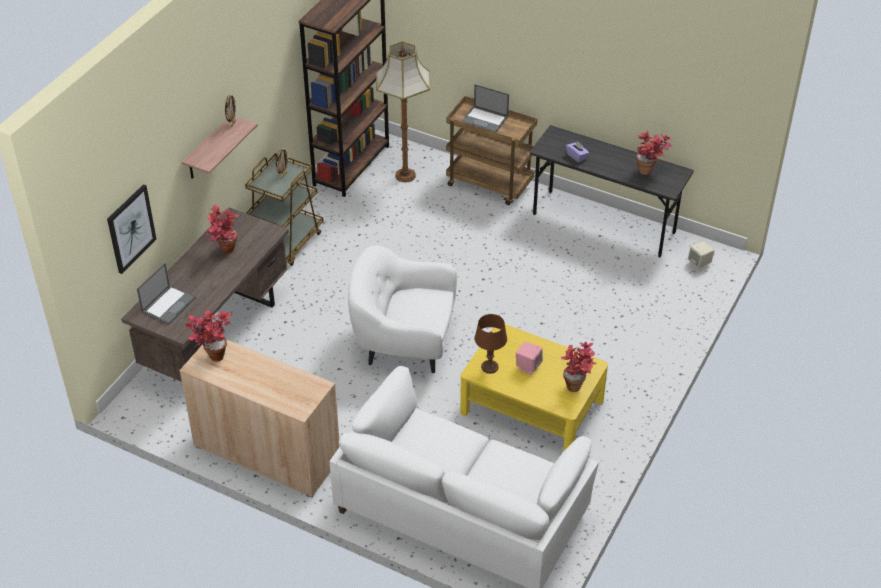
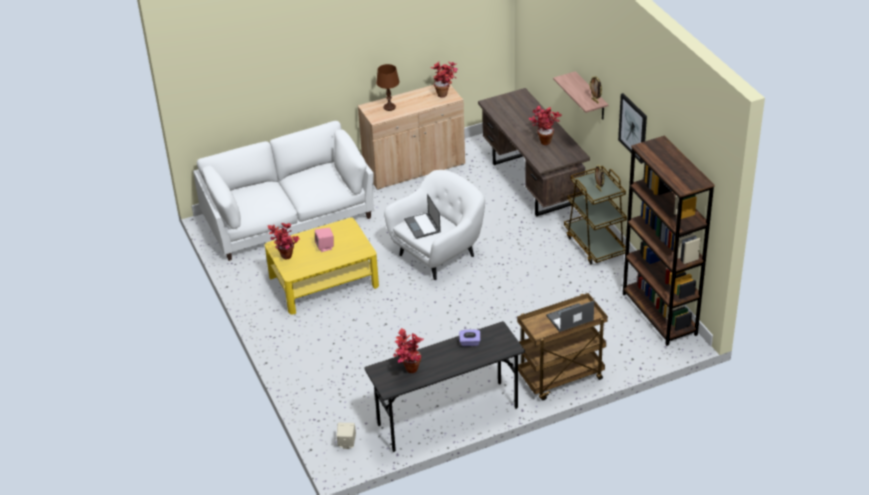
camera: 130 degrees right, 5 degrees down
(131, 228) = (544, 52): picture -> picture (633, 128)
(169, 304) = (518, 106): laptop -> laptop (422, 226)
(404, 175) = (619, 337): floor lamp -> none
(490, 367) = (344, 231): brown table lamp -> brown table lamp (389, 107)

